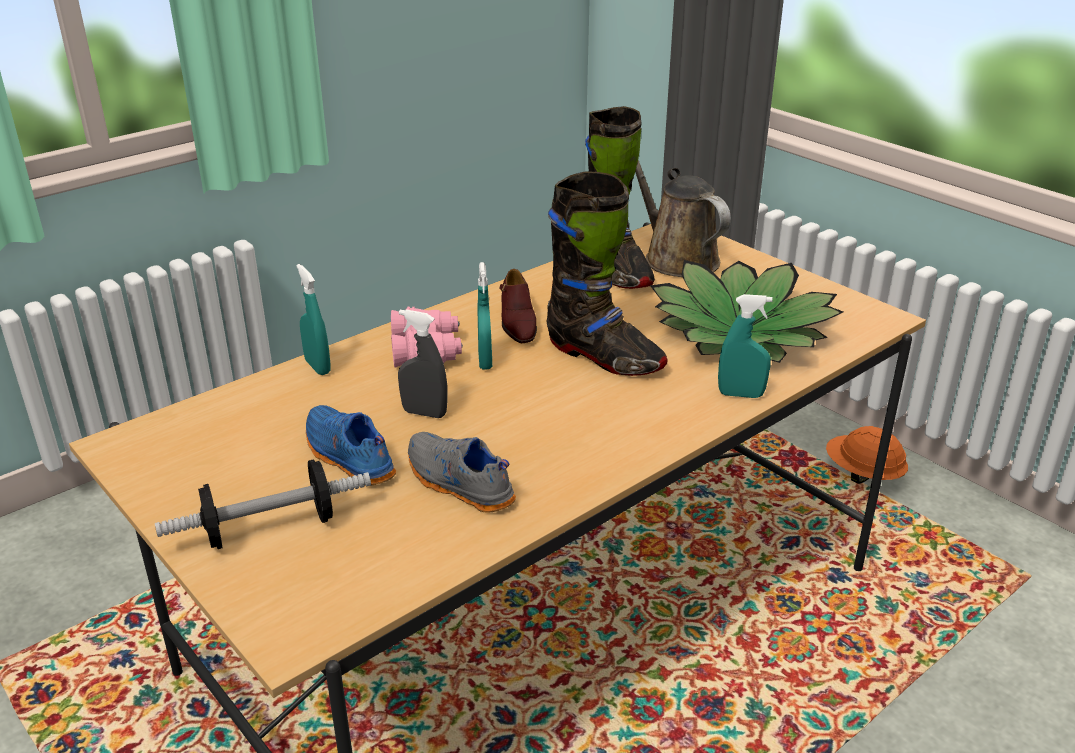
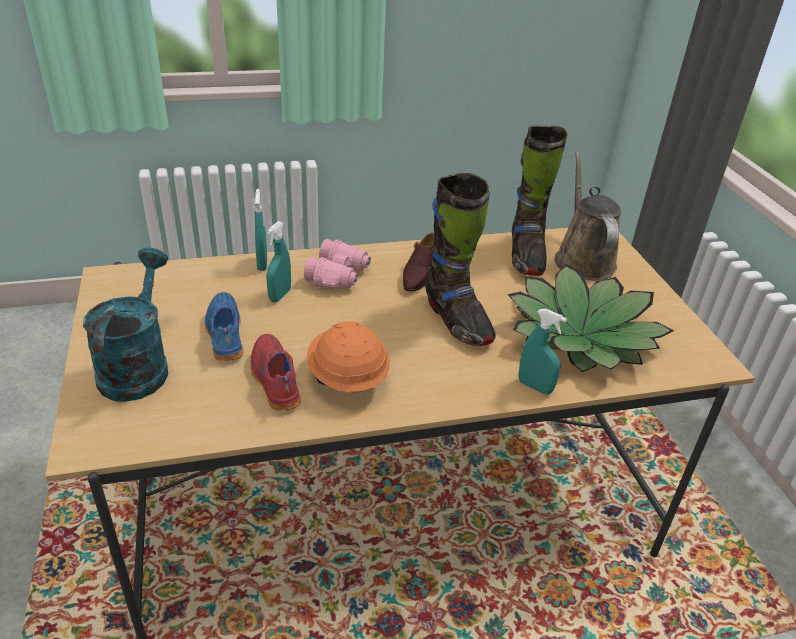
camera: 25 degrees right, 5 degrees up
(270, 528) = (138, 366): dumbbell -> turquoise watering can
(424, 413) = (298, 320): grey spray bottle -> none
(458, 484) = (274, 380): grey shoe -> red shoe
(485, 361) = (371, 296): turquoise spray bottle -> turquoise spray bottle (280, 295)
(862, 474) = (712, 480): orange hard hat -> orange hard hat (347, 378)

